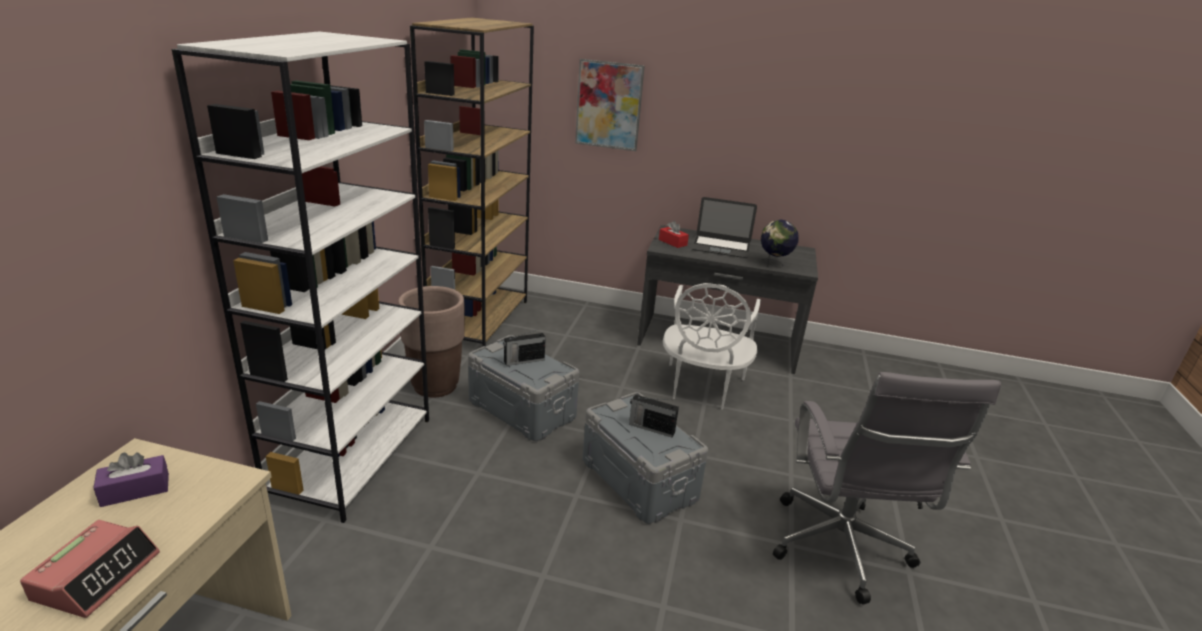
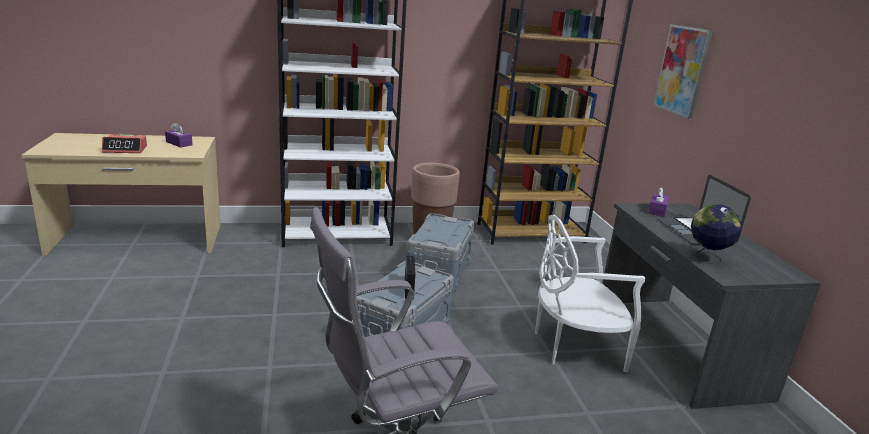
camera: 65 degrees right, 5 degrees down
(523, 361) = (445, 231): radio -> none
(672, 242) = (657, 210): red tissue box -> purple tissue box

